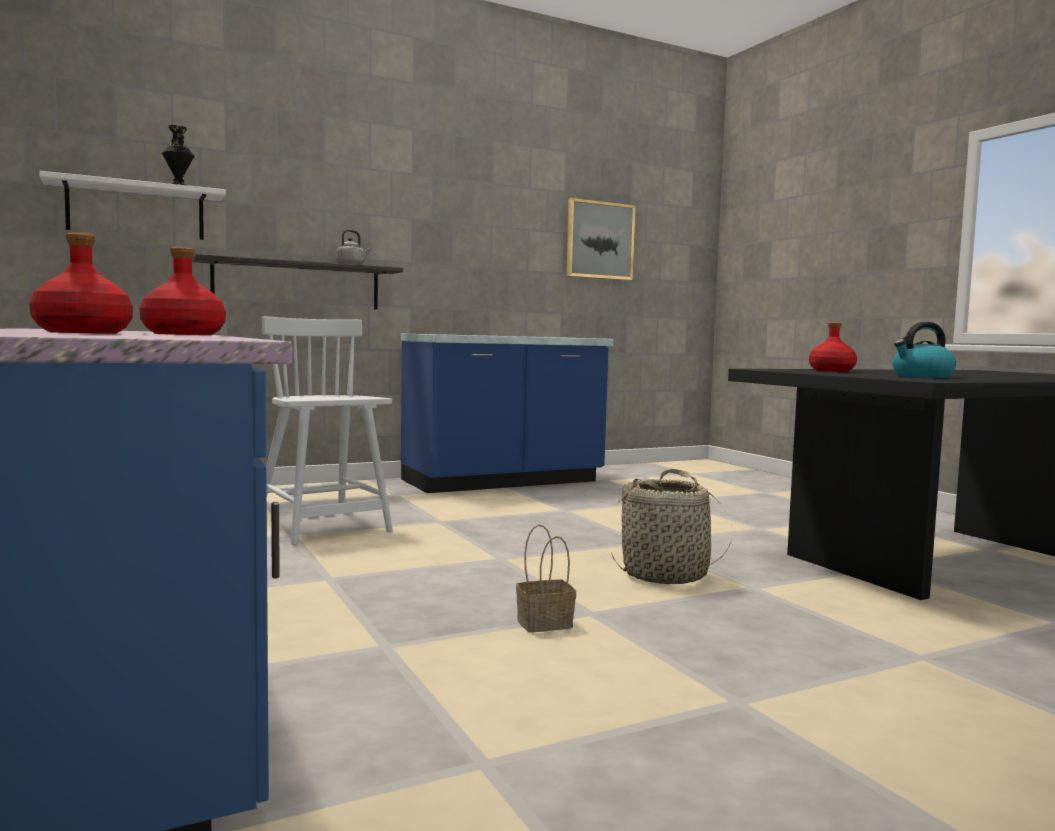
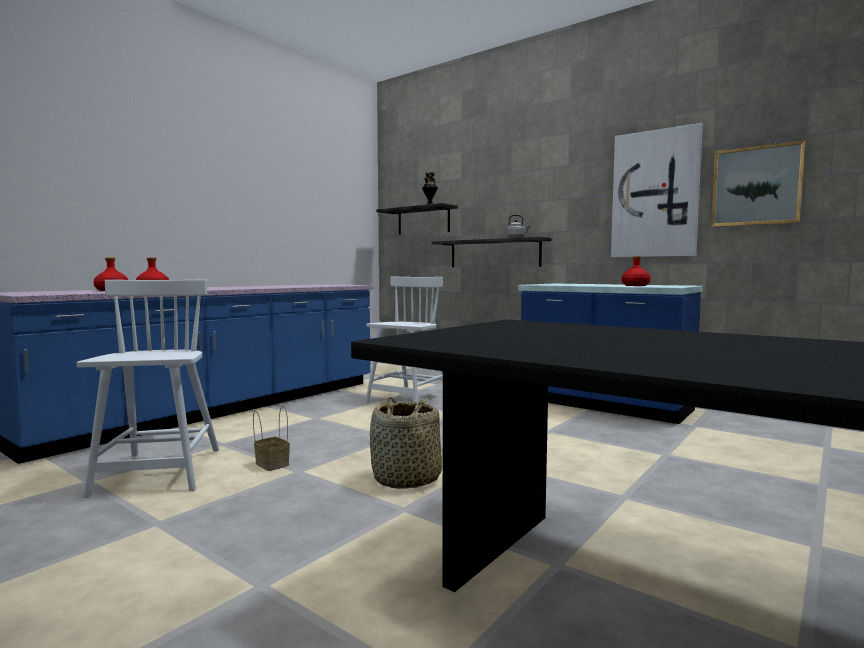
camera: 65 degrees right, 0 degrees up
(136, 211) = (423, 221): white shelf -> black shelf
(501, 698) = (159, 472): none -> white chair
(515, 232) = (655, 194): none -> picture
(832, 371) = (558, 328): red bottle -> red bottle (636, 285)
(921, 376) = (503, 339): kettle -> none

